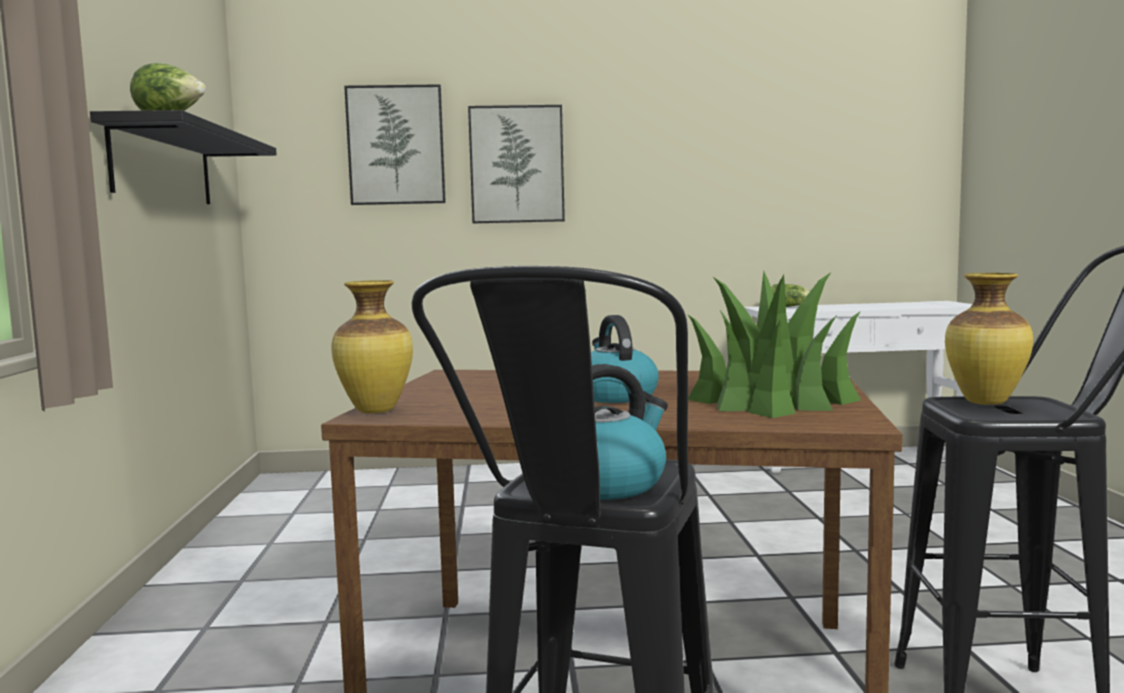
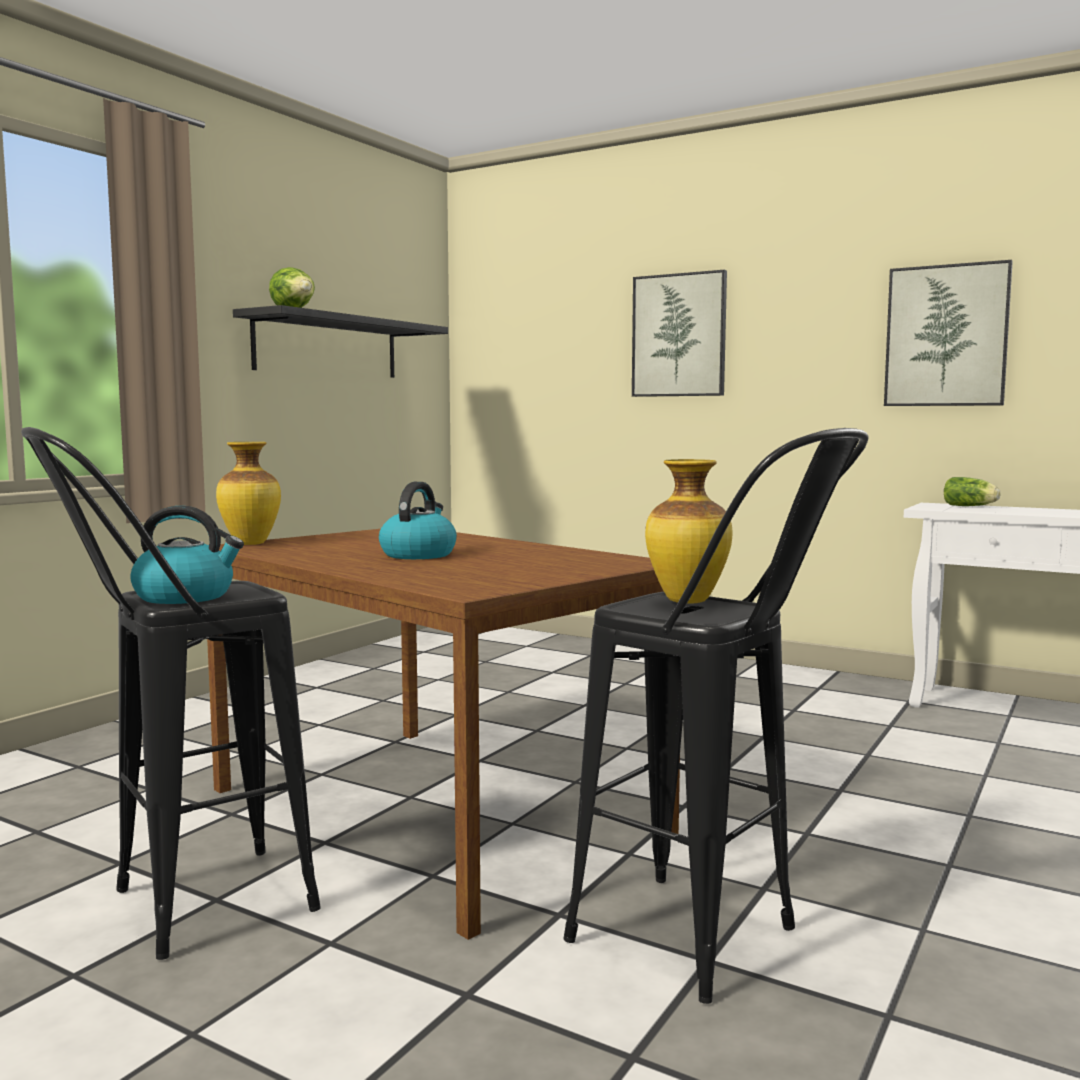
camera: 35 degrees right, 0 degrees up
(396, 145) = (571, 319): picture -> picture (946, 336)
(771, 400) = (500, 571): potted plant -> none

